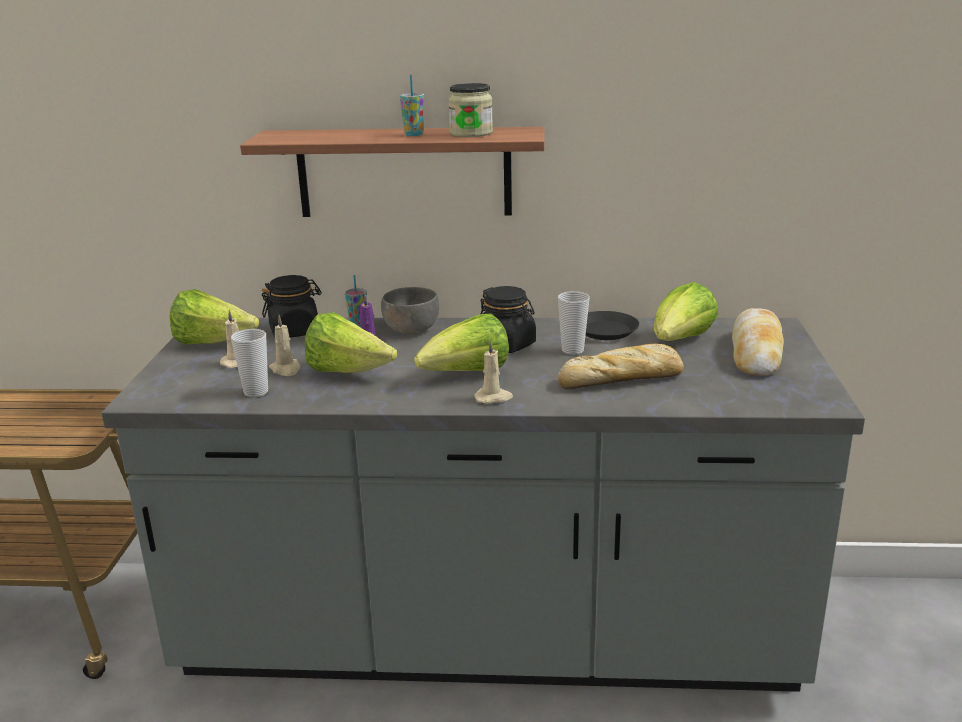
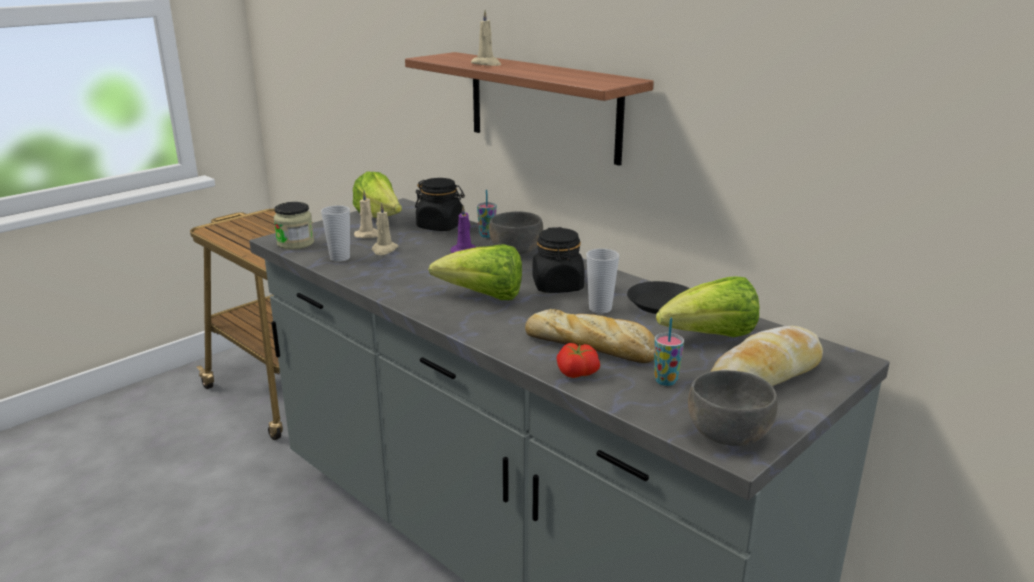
camera: 40 degrees right, 0 degrees up
(348, 372) = (415, 265): lettuce -> none
(414, 134) = (530, 69): cup -> cup (665, 381)
(471, 133) = (572, 75): jar -> jar (295, 243)
(493, 398) = (466, 320): beige candle -> beige candle (487, 64)
(651, 401) = (576, 374): none -> tomato
(804, 396) = (727, 433): none -> grey bowl

